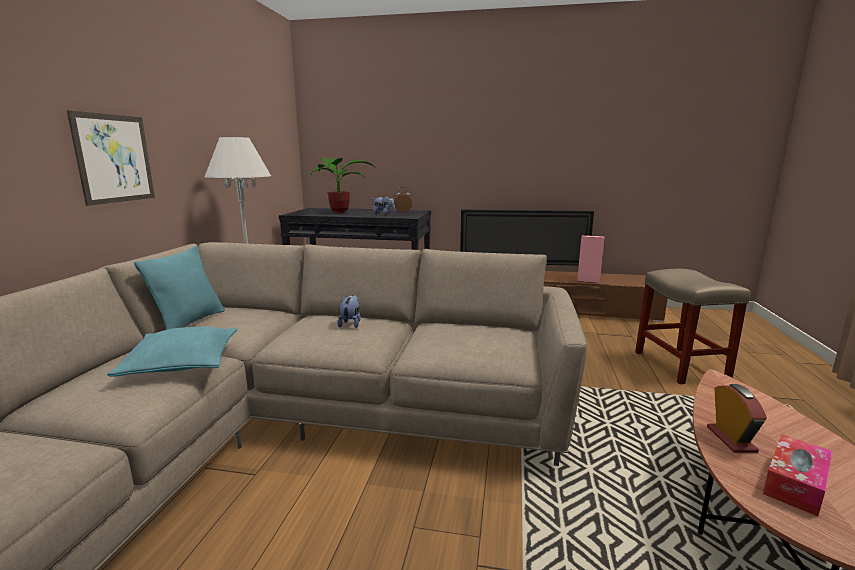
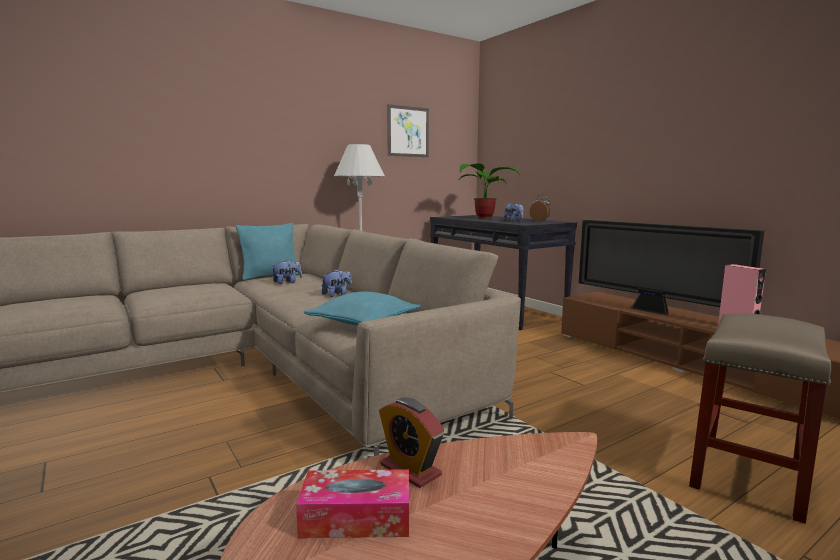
camera: 45 degrees right, 5 degrees down
(114, 158) = (262, 159): picture -> picture (408, 131)
(182, 363) = (215, 290): turquoise pillow -> turquoise pillow (364, 322)
(244, 325) = (287, 282): none -> plush toy
(731, 439) = (410, 470): alarm clock -> alarm clock turned 90 degrees clockwise

